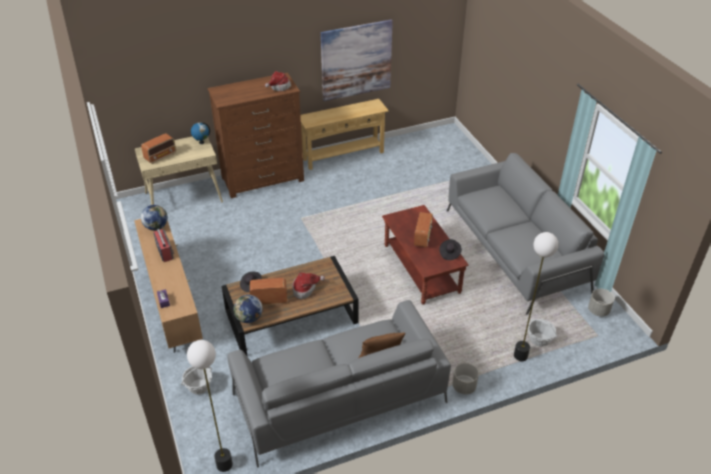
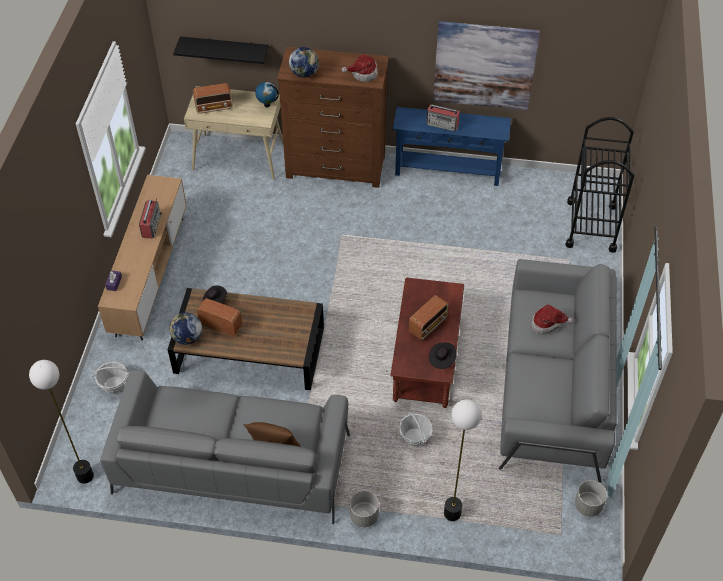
camera: 30 degrees right, 10 degrees up
(155, 107) = (225, 49): none -> black shelf
(156, 227) = (162, 192): globe -> globe (304, 73)
(305, 289) = (264, 330): hat -> hat (547, 324)
(337, 115) = (442, 125): none -> radio
(343, 155) = (447, 171): beige console table -> blue console table
(460, 154) = (591, 226): none -> black cart
(539, 339) = (489, 505): basket -> basket (414, 437)

